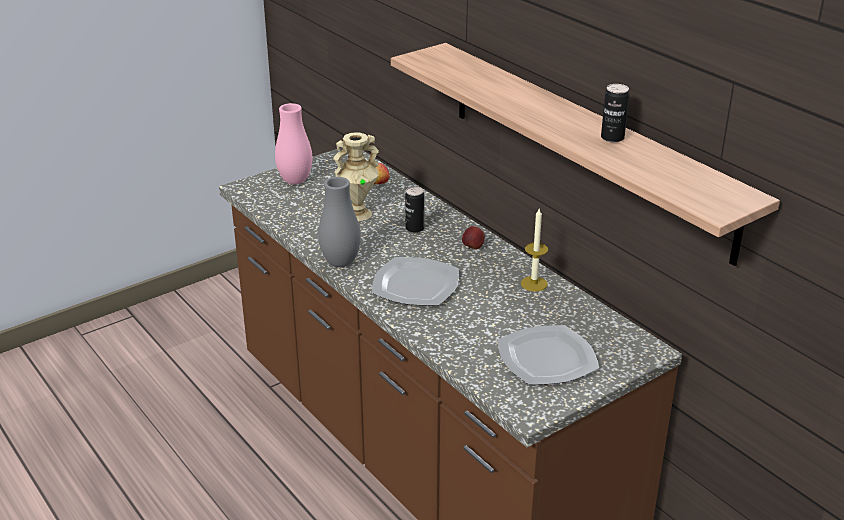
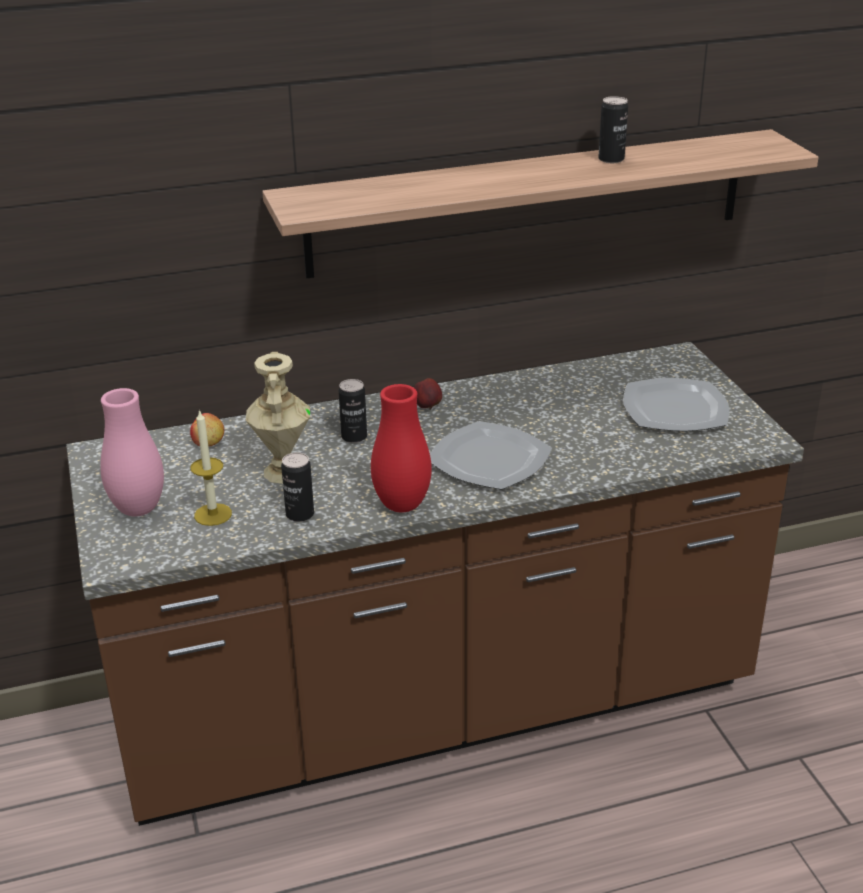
camera: 70 degrees left, 0 degrees up
(313, 230) = (300, 514): none -> can
(340, 262) = (402, 505): grey vase -> red vase
(534, 284) = (529, 386): candle -> candle (213, 514)

